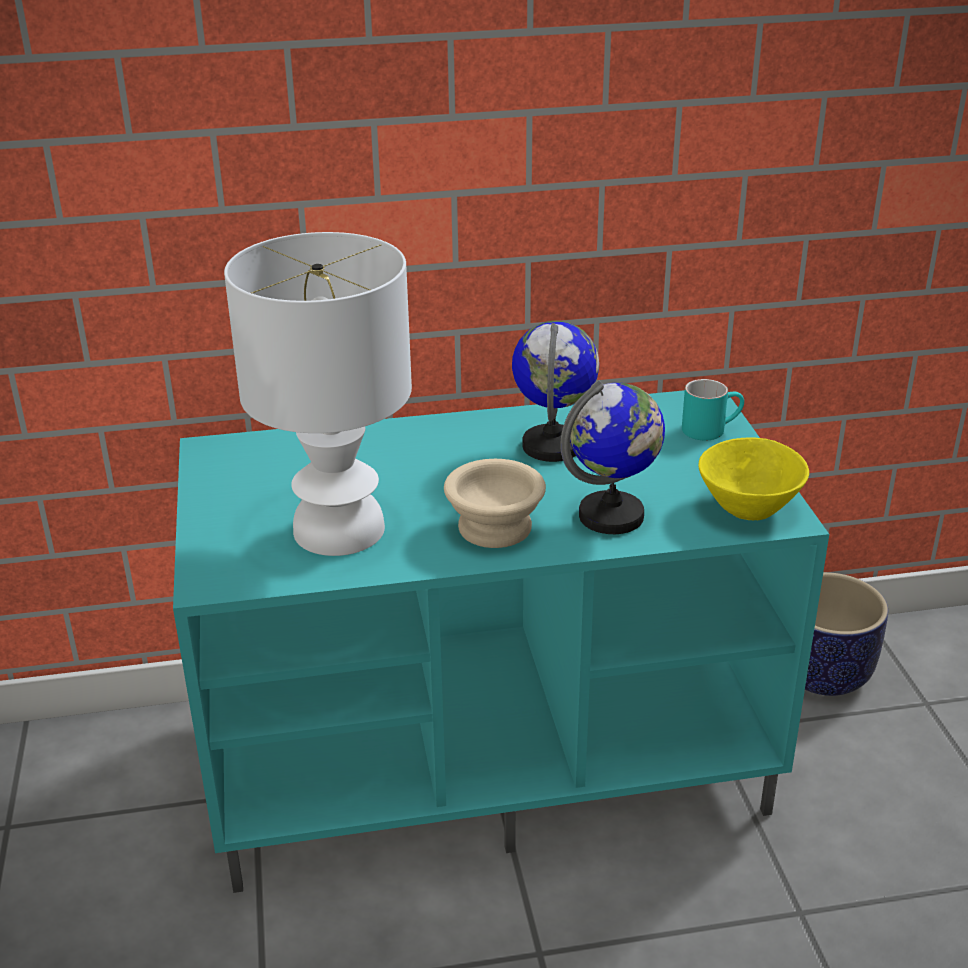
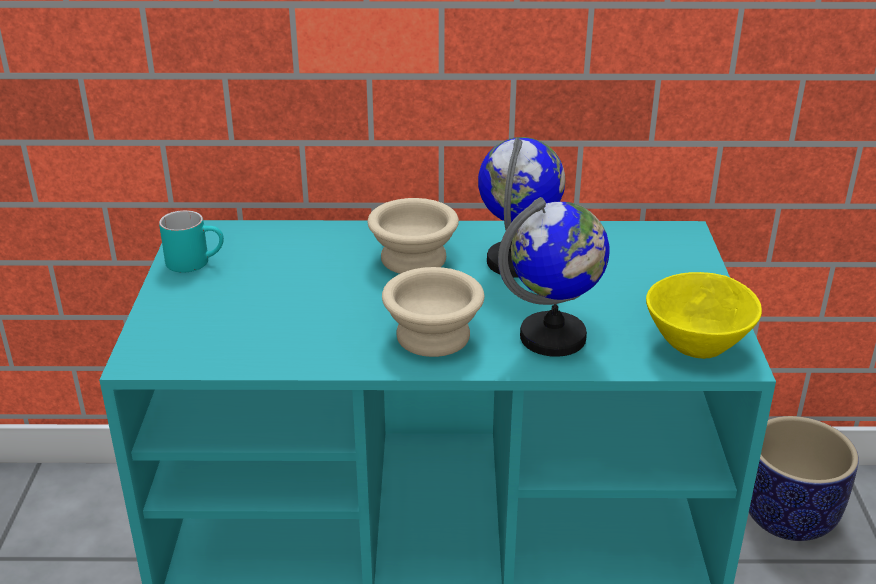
camera: 10 degrees right, 0 degrees up
(337, 531) = (281, 322): white table lamp -> none
(451, 453) = (416, 259): none -> beige bowl
(710, 429) = (680, 261): turquoise mug -> turquoise mug (196, 261)

